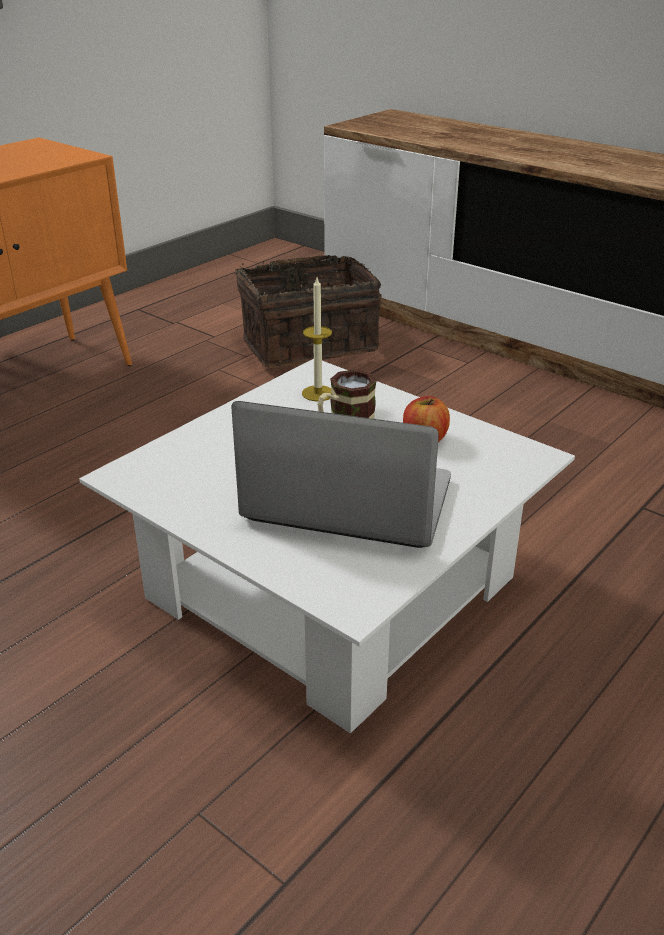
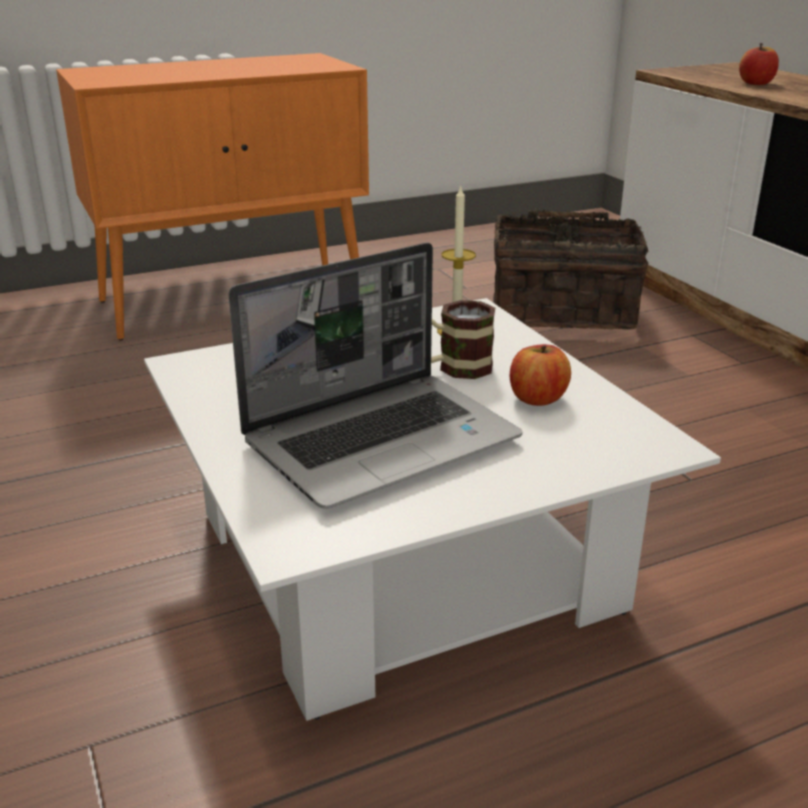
camera: 25 degrees right, 5 degrees down
(344, 502) = (383, 440): laptop -> laptop turned 105 degrees clockwise
(429, 133) = (756, 83): none -> apple

